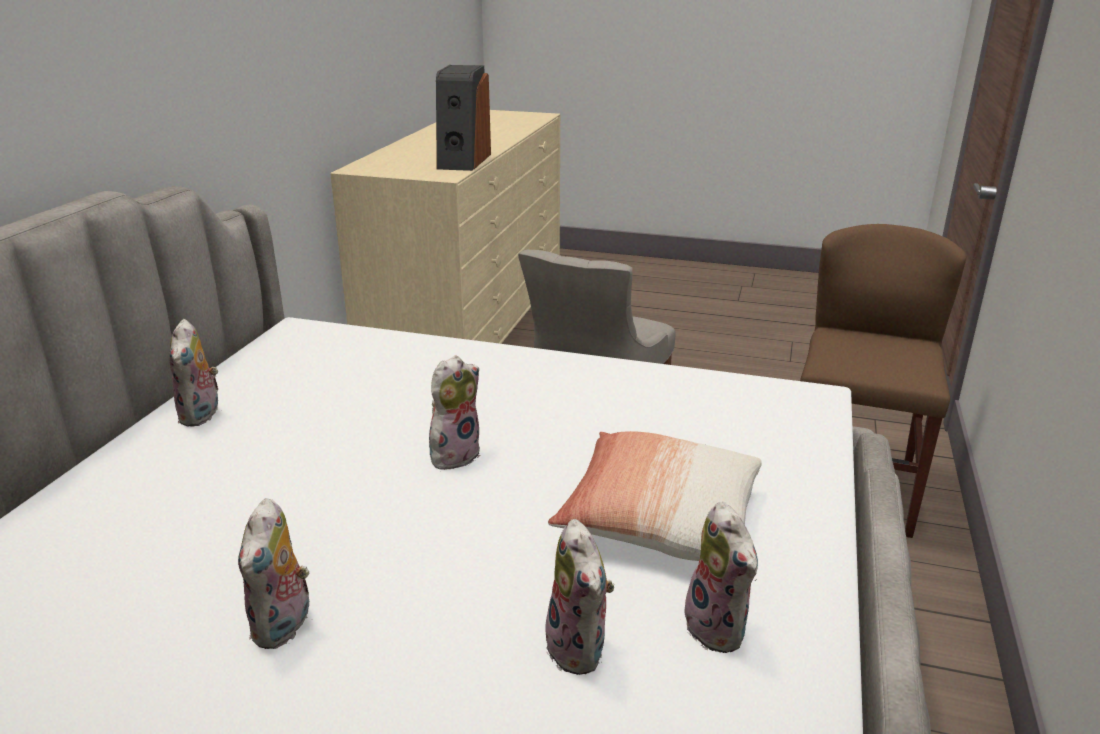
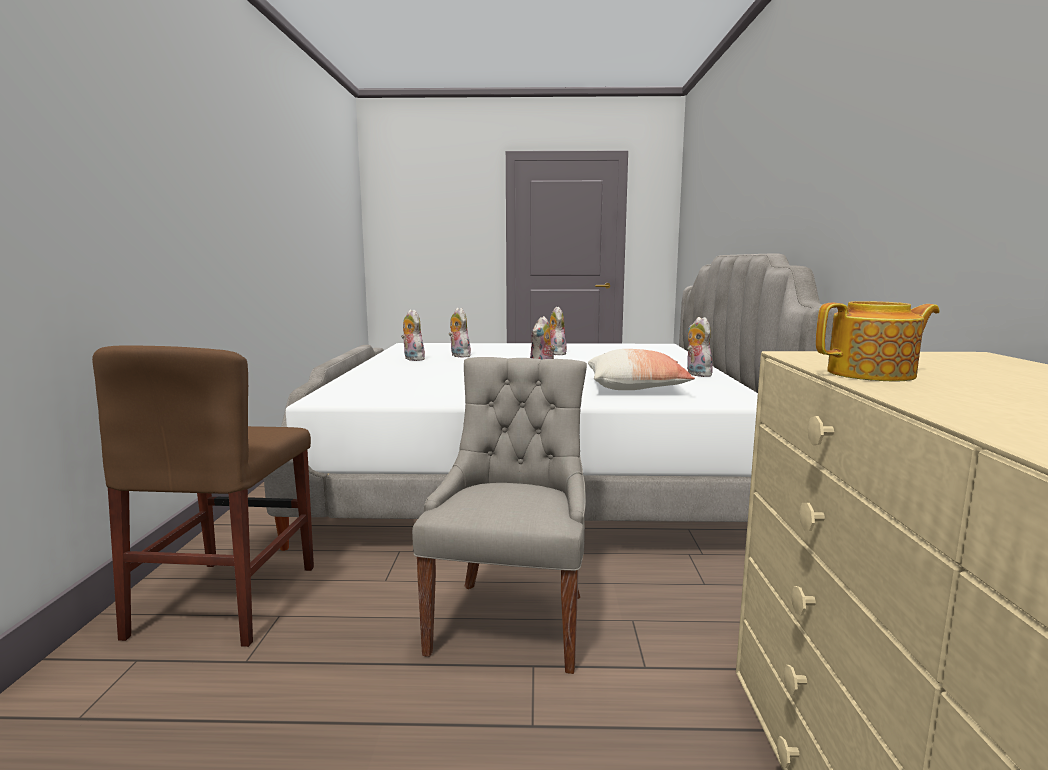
camera: 165 degrees right, 15 degrees down
(463, 161) = (873, 374): speaker -> teapot
(659, 521) = (433, 369): pillow -> pillow (637, 388)

